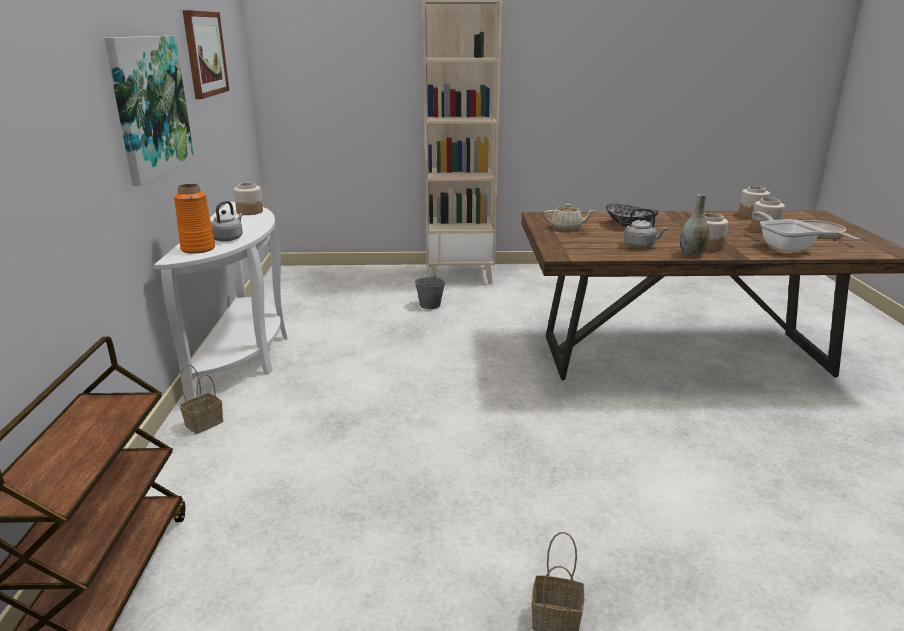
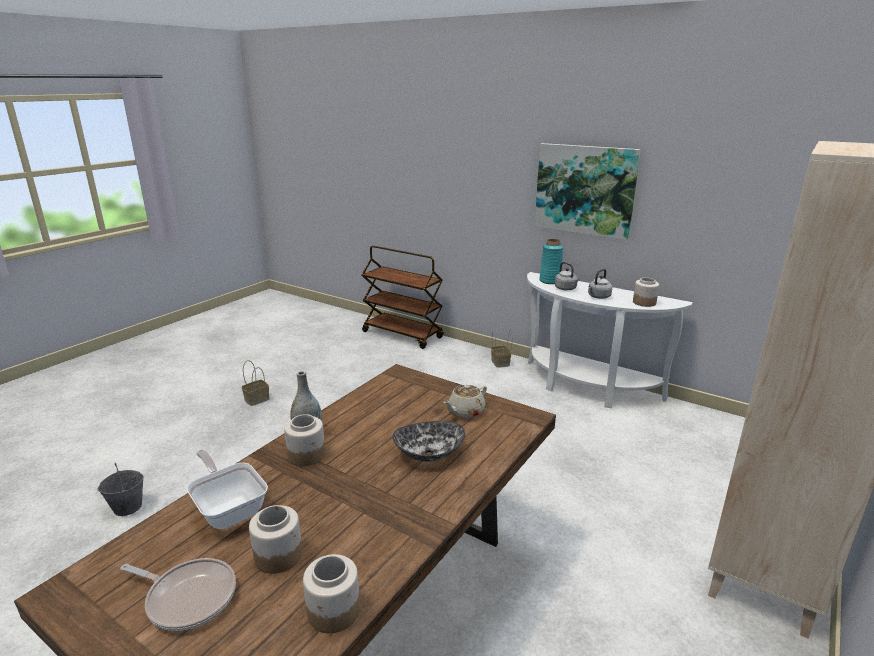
camera: 125 degrees right, 0 degrees up
(198, 248) = (550, 281): orange vase -> turquoise vase
(205, 54) = (728, 172): picture -> none
(430, 305) = (644, 504): grey bucket -> grey bucket (127, 507)
(641, 246) = (364, 420): grey kettle -> grey kettle (598, 297)
(782, 246) = (229, 509): frying pan -> frying pan turned 150 degrees counterclockwise

